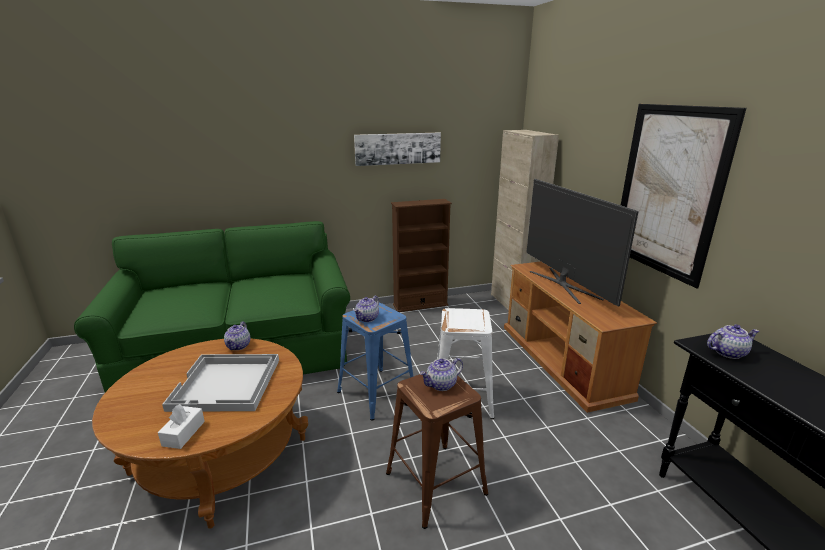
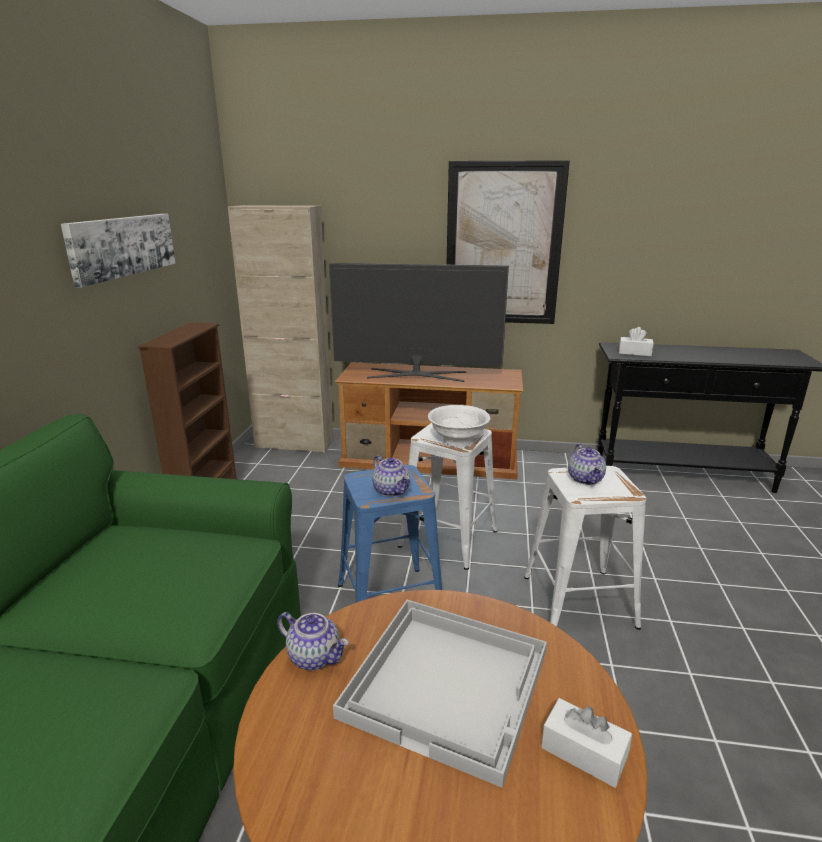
camera: 65 degrees left, 0 degrees up
(436, 482) = (578, 600): brown stool -> white stool
(457, 324) = (458, 441): none -> white bowl
(728, 352) = (634, 353): teapot -> white tissue box

